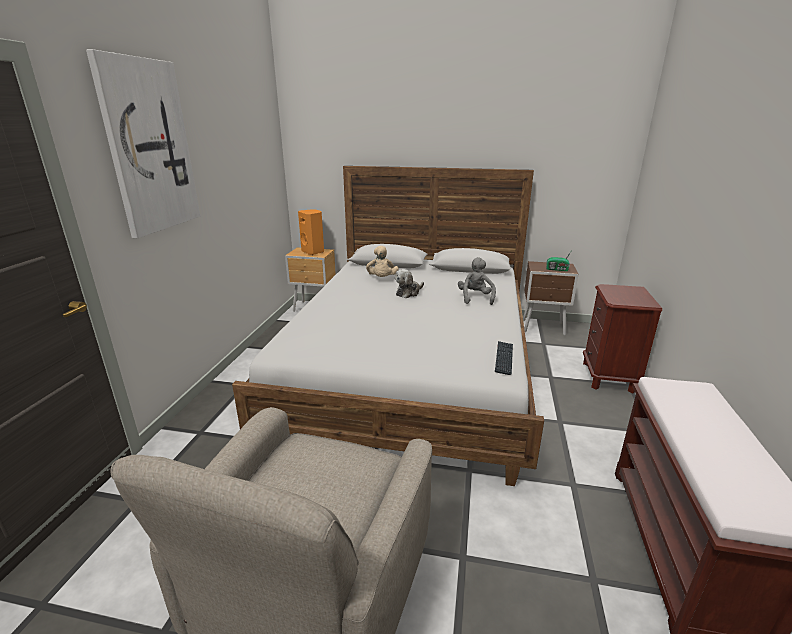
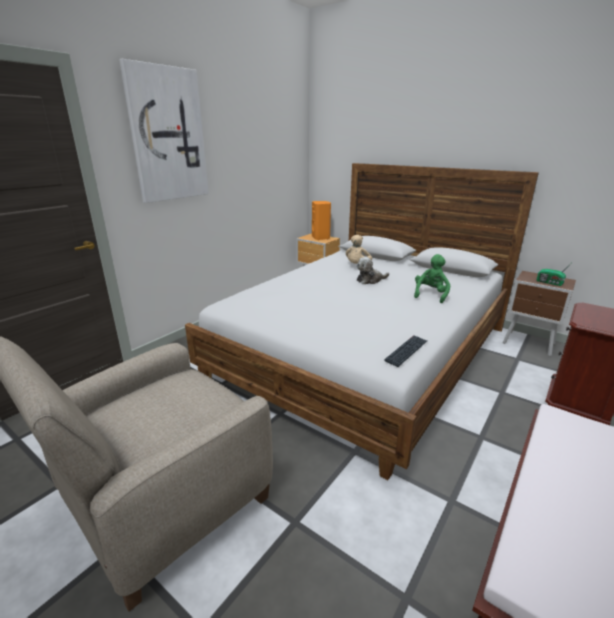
camera: 25 degrees right, 0 degrees up
(475, 298) = (430, 295): grey plush toy -> green plush toy

